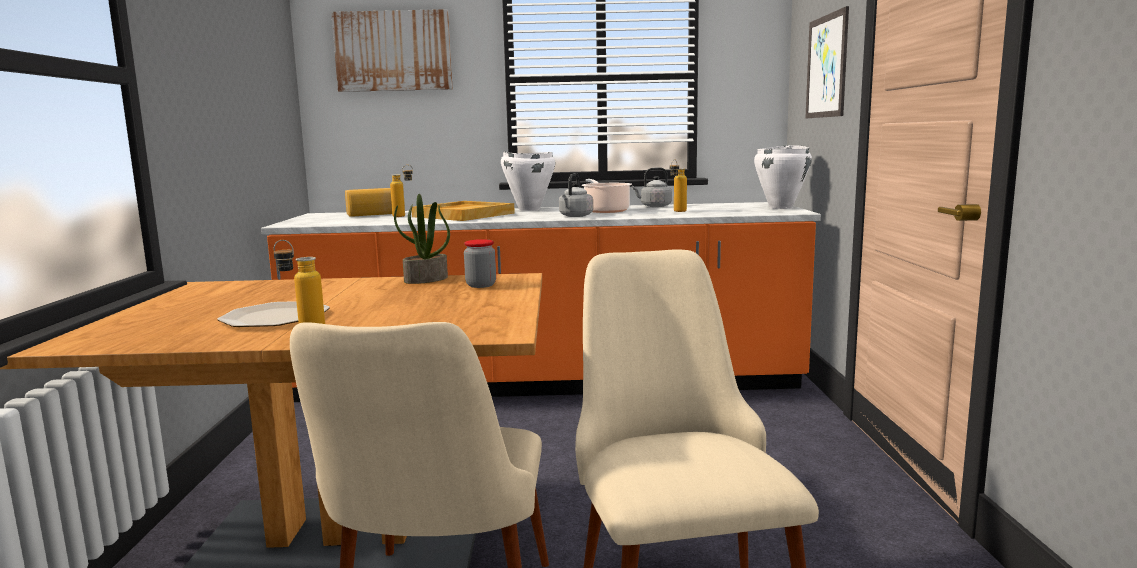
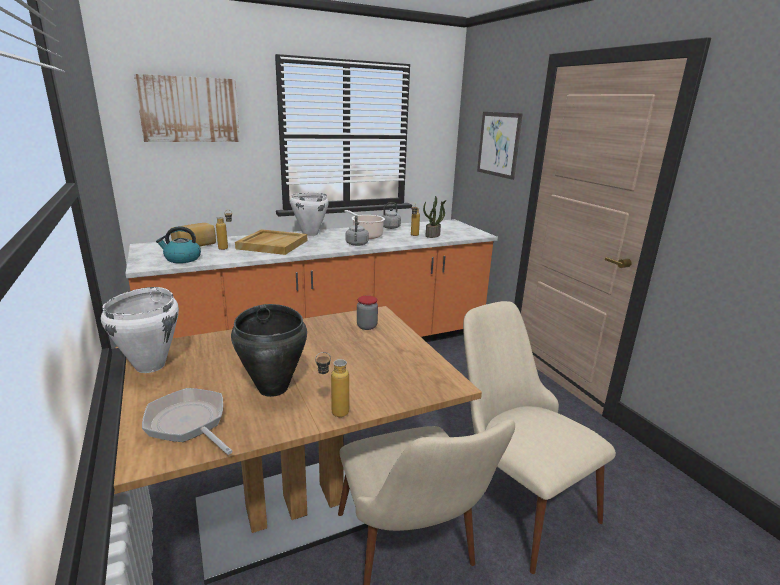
camera: 25 degrees left, 10 degrees up
(145, 330) = (189, 423): none -> frying pan
(276, 317) = (273, 388): plate -> black cooking pot
(337, 221) = (182, 259): none -> kettle
(426, 280) = (320, 323): potted plant -> potted plant (433, 235)
(781, 207) = (467, 228): white cooking pot -> white cooking pot (151, 366)

